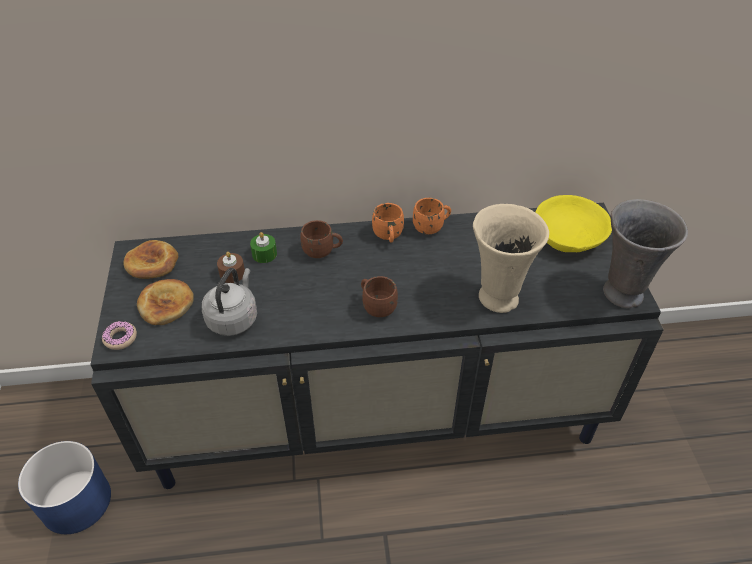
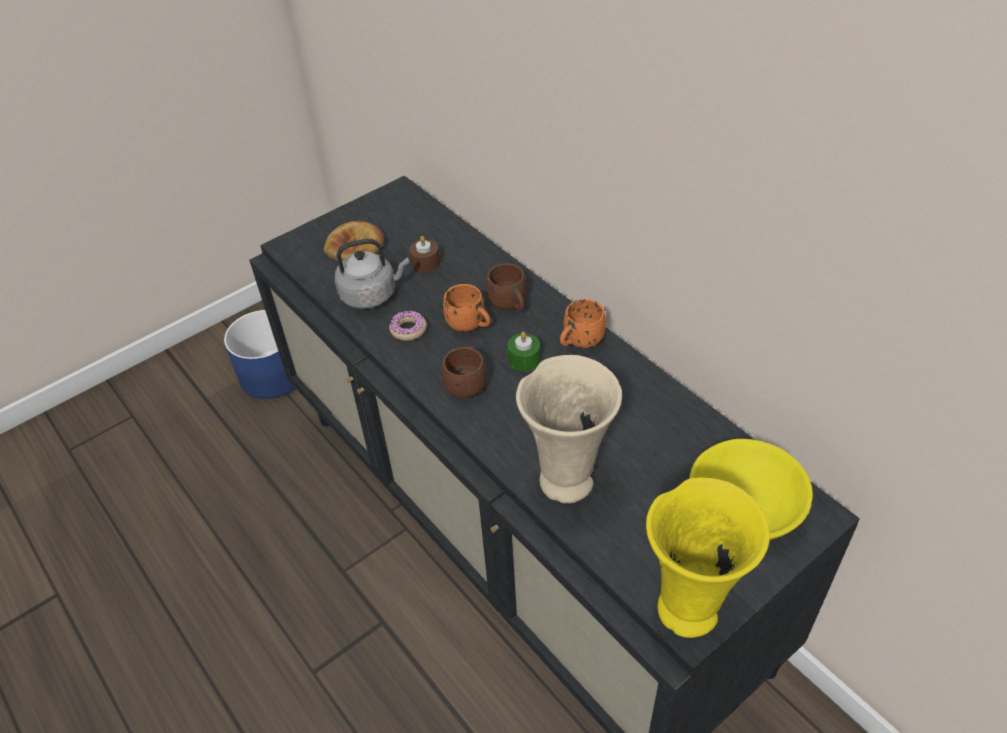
camera: 60 degrees right, 0 degrees up
(120, 338) = (298, 244): donut -> donut (408, 329)
(152, 263) = (396, 210): bread -> none
(264, 254) = (469, 269): green candle -> green candle (524, 359)
(431, 227) = (630, 369): orange mug -> orange mug (470, 325)
(622, 292) = (689, 607): grey vase -> yellow vase

